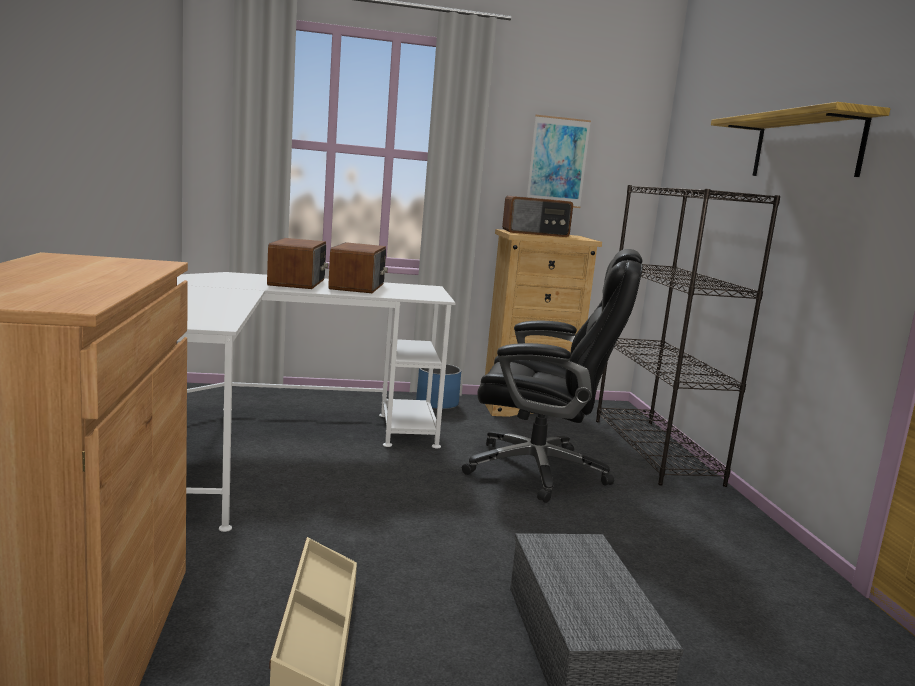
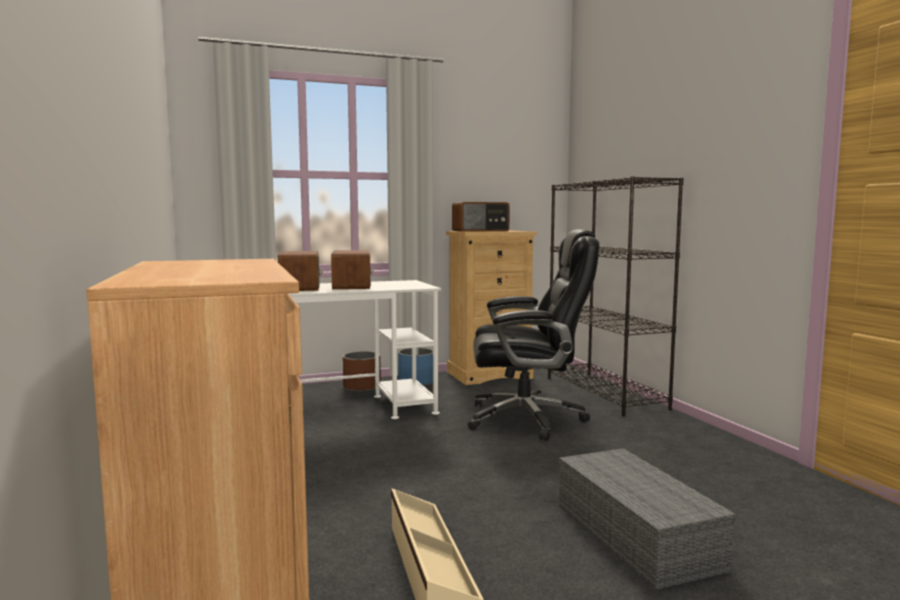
camera: 10 degrees left, 5 degrees down
(372, 401) = (361, 387): none -> brown planter
(557, 162) = (488, 173): picture -> none
(806, 147) = (699, 139): shelf -> none

